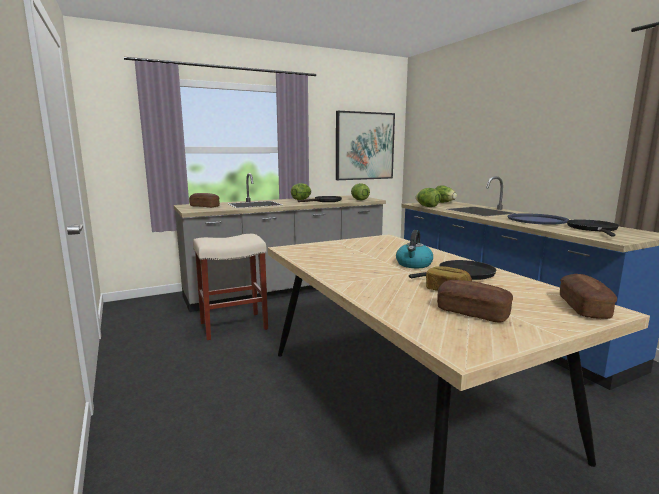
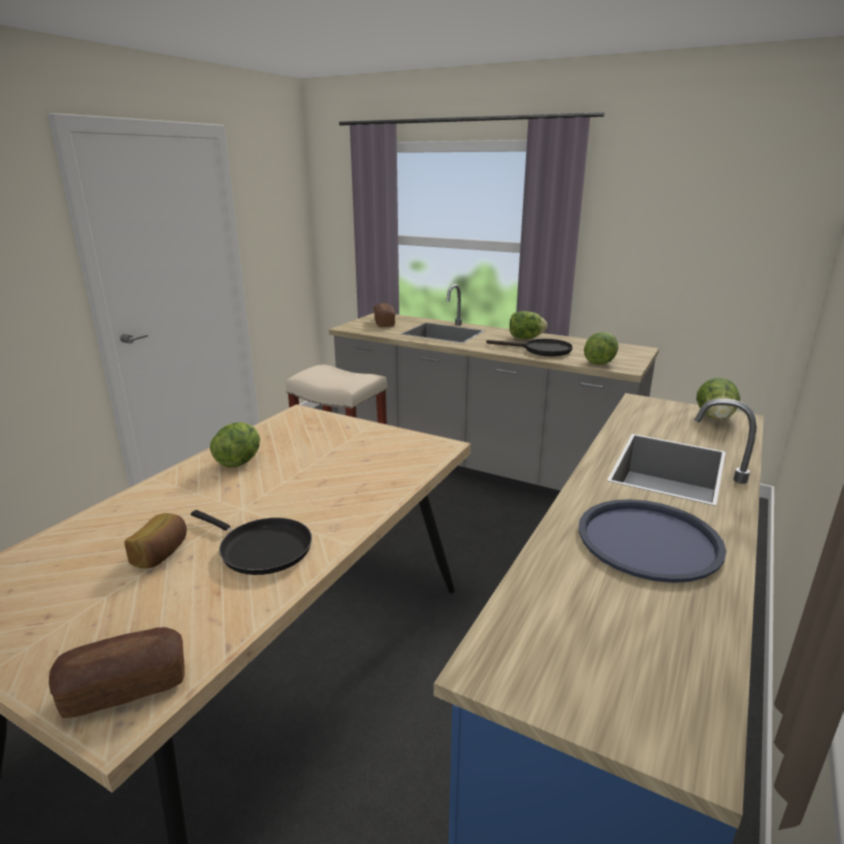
camera: 55 degrees right, 10 degrees up
(364, 146) = (713, 252): picture -> none
(414, 264) = (286, 503): kettle -> none
(427, 206) = (627, 416): lettuce -> lettuce (239, 461)
(472, 313) = (71, 588): bread -> none
(593, 229) = (624, 627): black frying pan -> none

